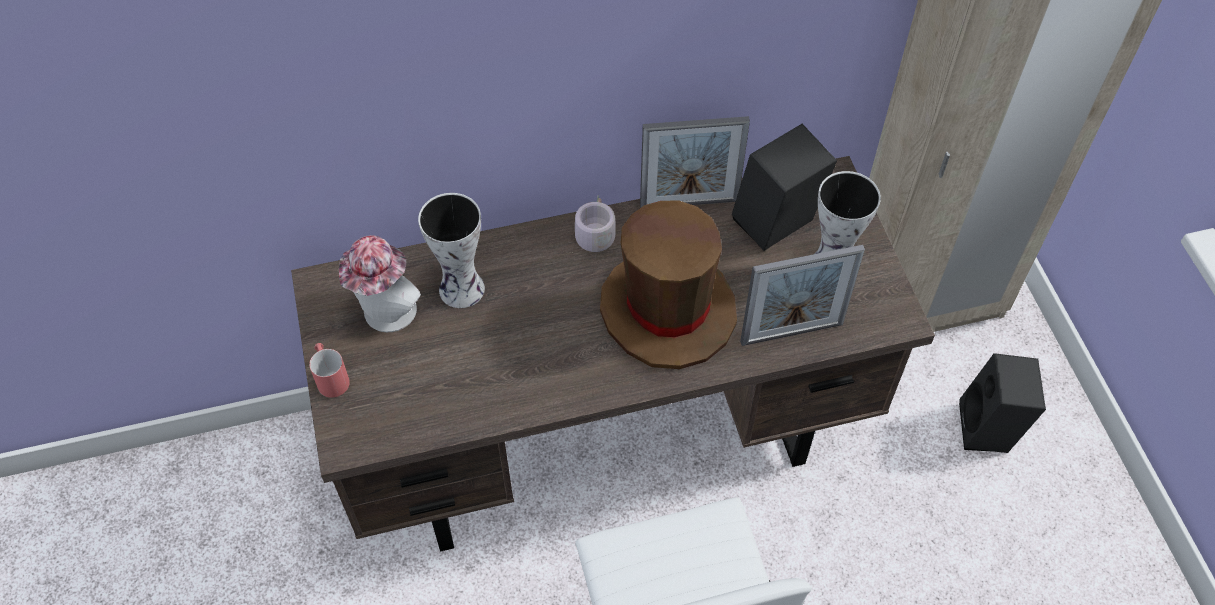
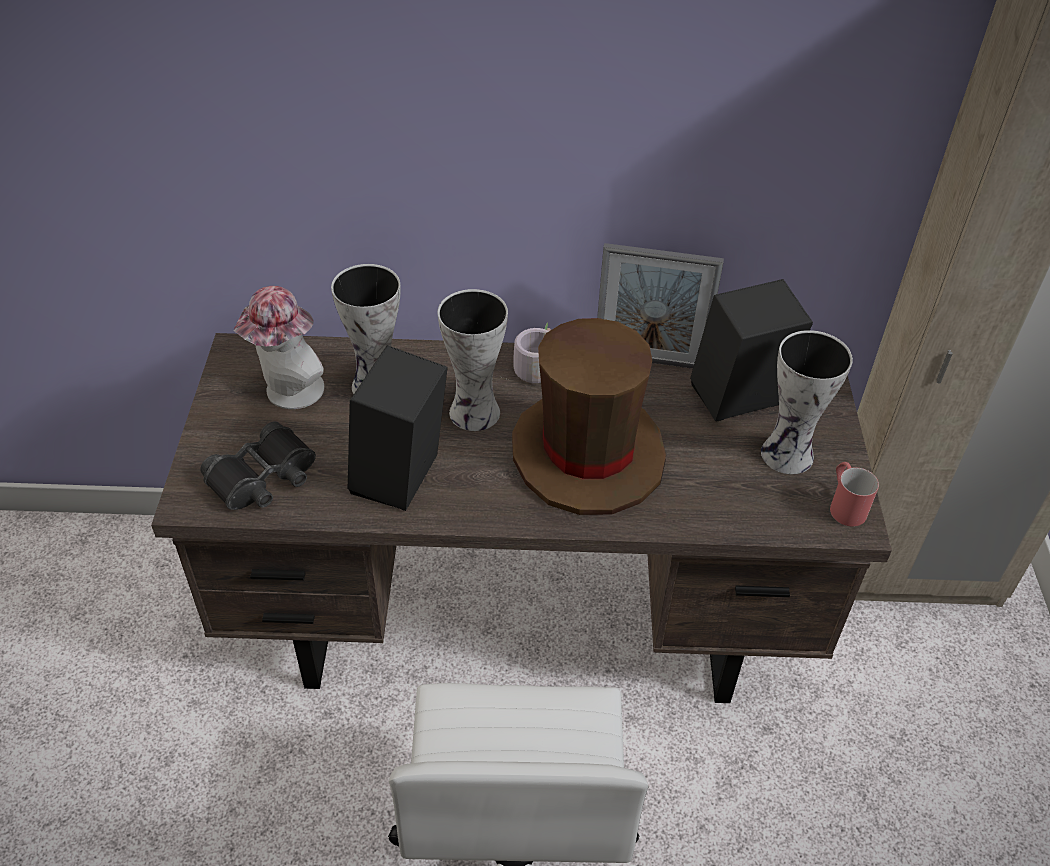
camera: 15 degrees right, 10 degrees down
(330, 377) = (206, 435): red mug -> red mug (844, 504)
(400, 405) = (263, 478): none -> black binoculars
(556, 295) = (472, 413): none -> vase
(791, 333) = (720, 509): picture frame -> none
(989, 429) = (957, 722): black speaker -> black speaker (402, 480)

